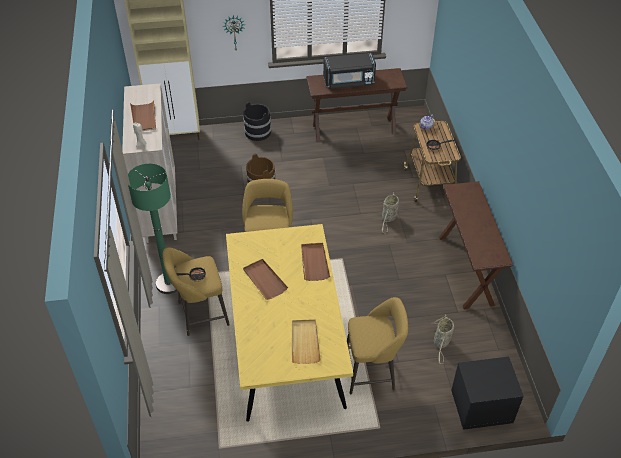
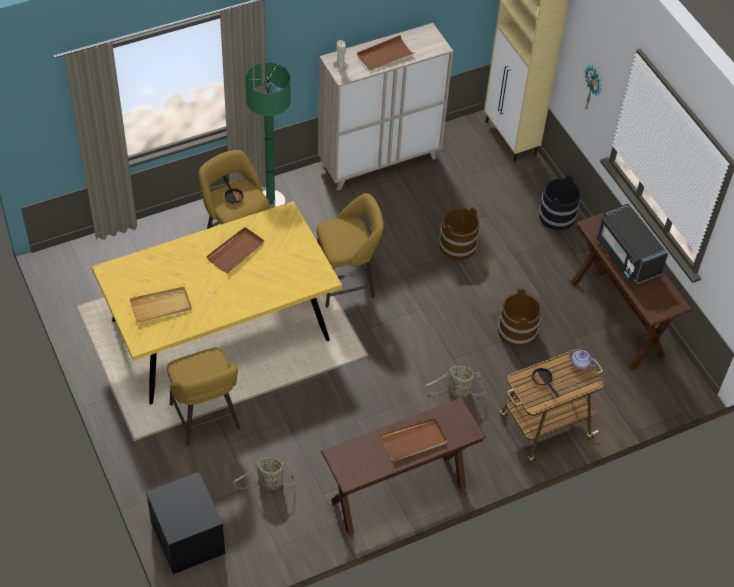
camera: 70 degrees right, 5 degrees up
(314, 262) = (277, 290): brown tray -> brown tray (414, 441)
(348, 176) = (517, 331): none -> brown bucket

